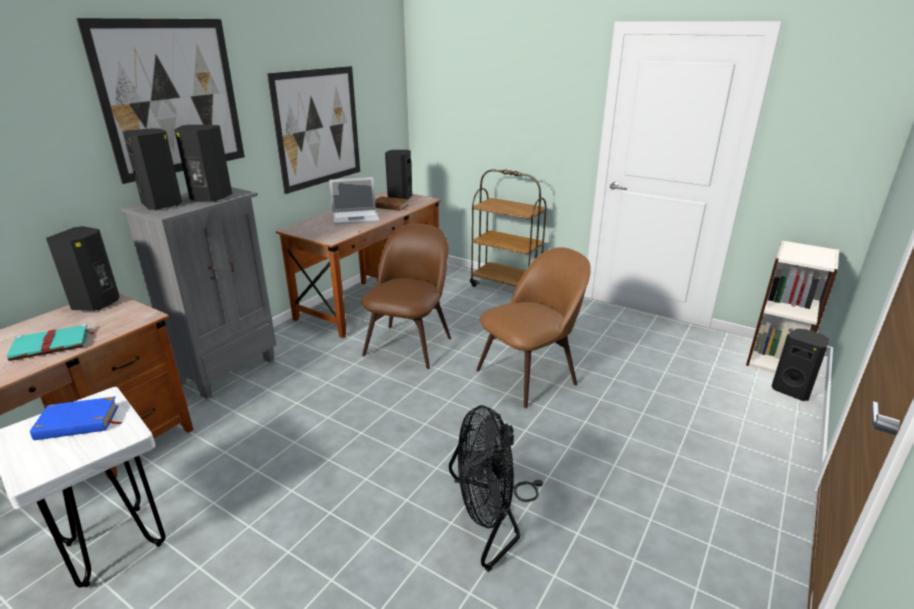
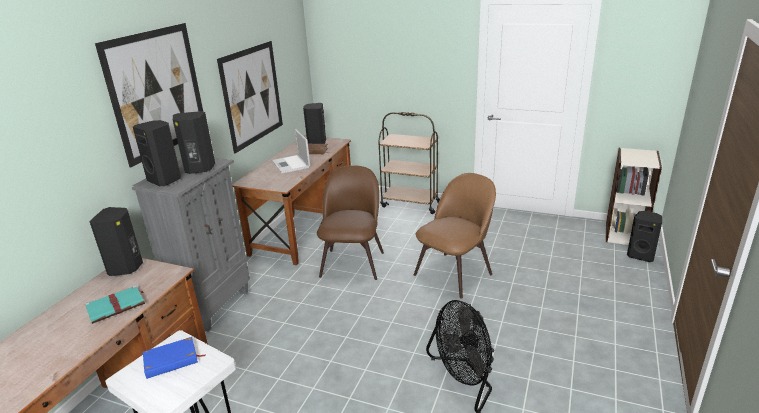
camera: 10 degrees left, 0 degrees up
(356, 217) = (291, 164): laptop -> laptop turned 90 degrees clockwise

